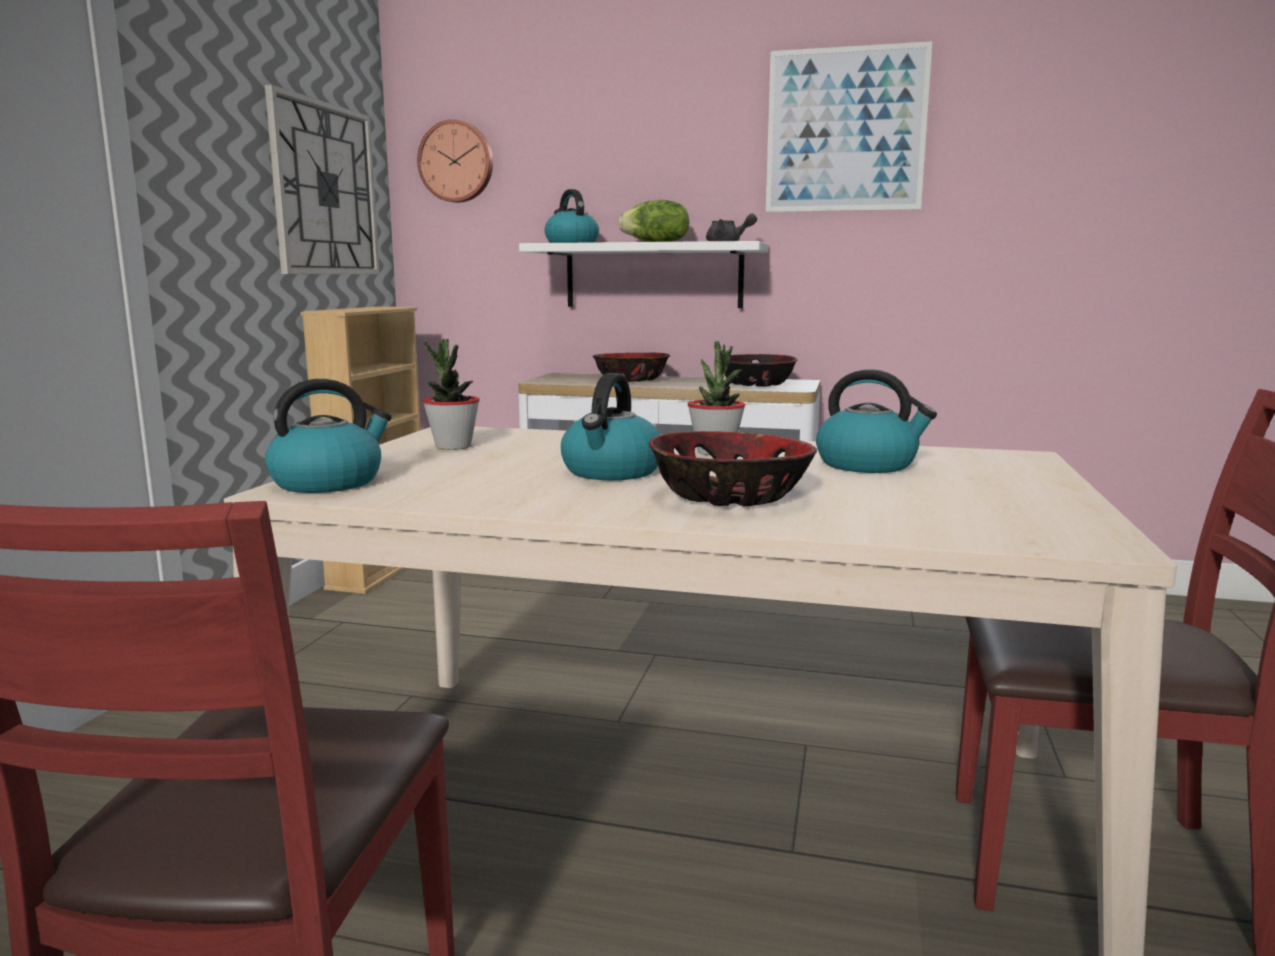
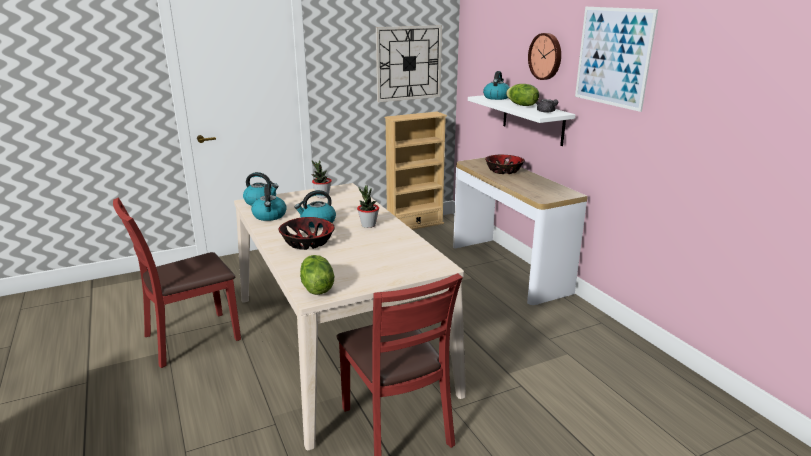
camera: 50 degrees right, 10 degrees up
(457, 162) = (476, 46): wall clock -> wall clock (546, 56)
(756, 384) = (541, 190): bowl -> none
(868, 465) = (382, 248): kettle -> kettle (270, 216)
(1043, 532) = (316, 288): none -> lettuce

